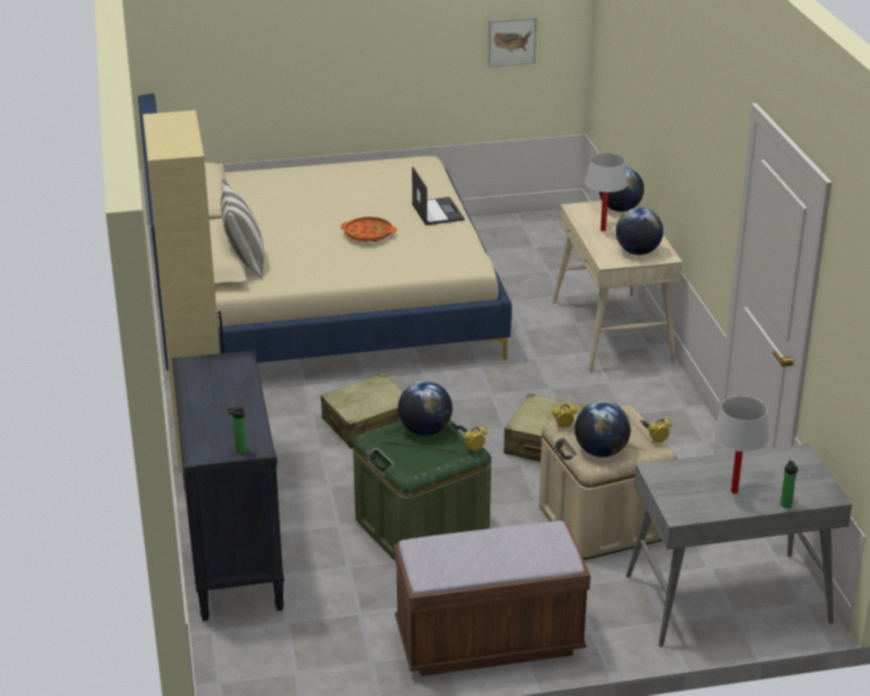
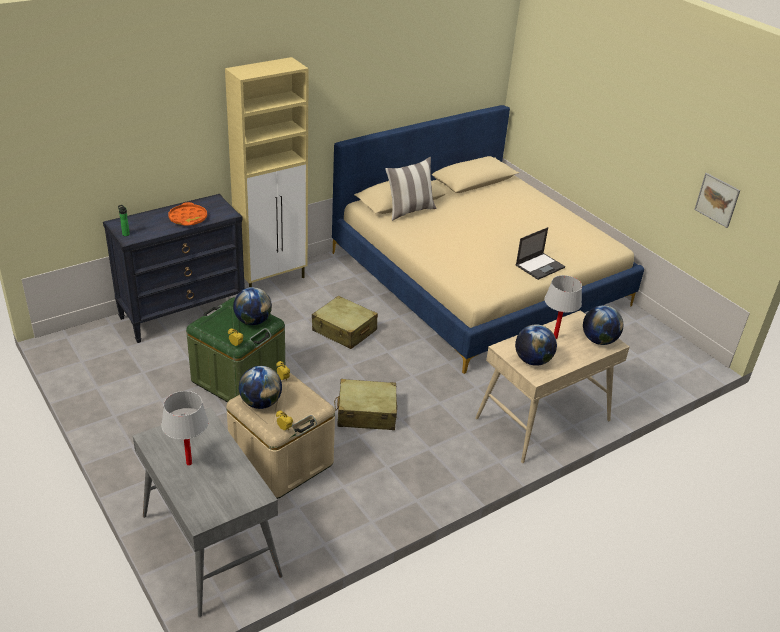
camera: 65 degrees right, 5 degrees up
(368, 234) = (480, 245): orange tray -> orange tray (188, 218)
(489, 641) = (129, 432): brown bench -> none
(786, 506) = (177, 495): bottle -> none

